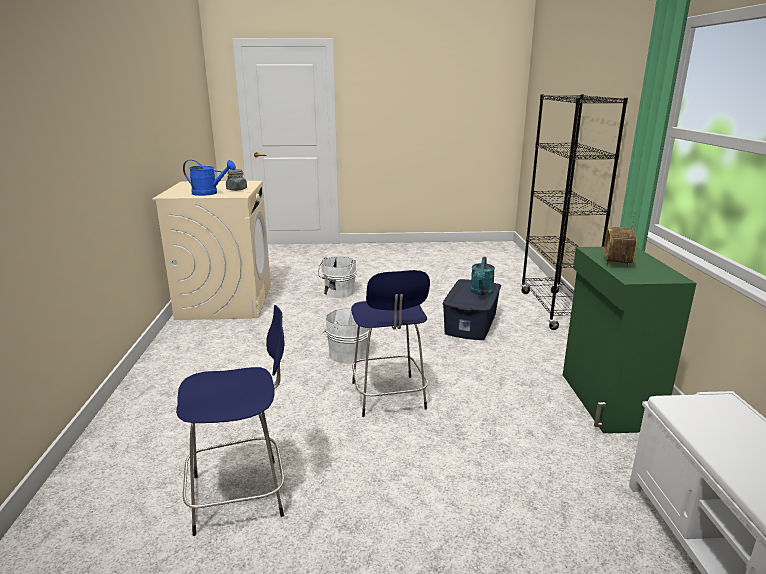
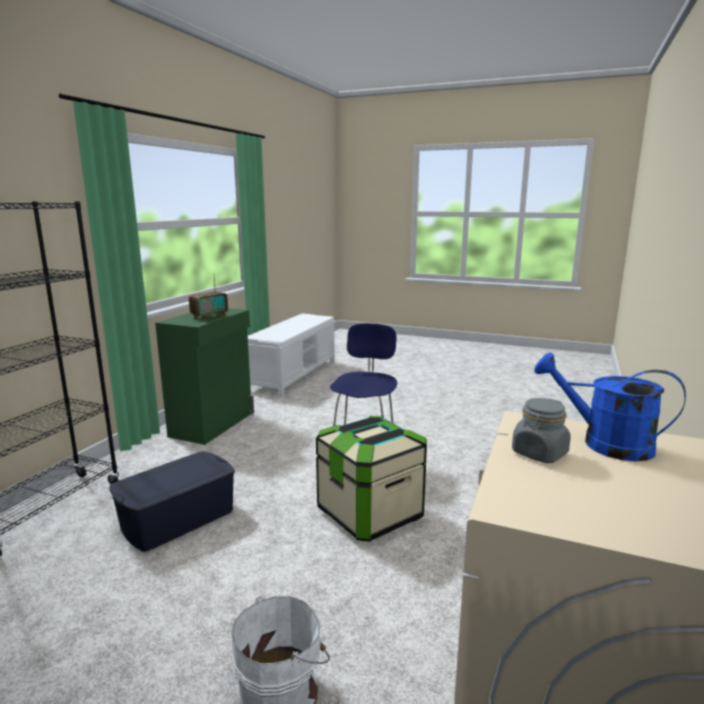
camera: 155 degrees left, 5 degrees down
(241, 495) = (491, 432): blue stool -> none
(347, 353) = (370, 514): white bucket -> storage box
(481, 292) = (163, 474): turquoise watering can -> none

